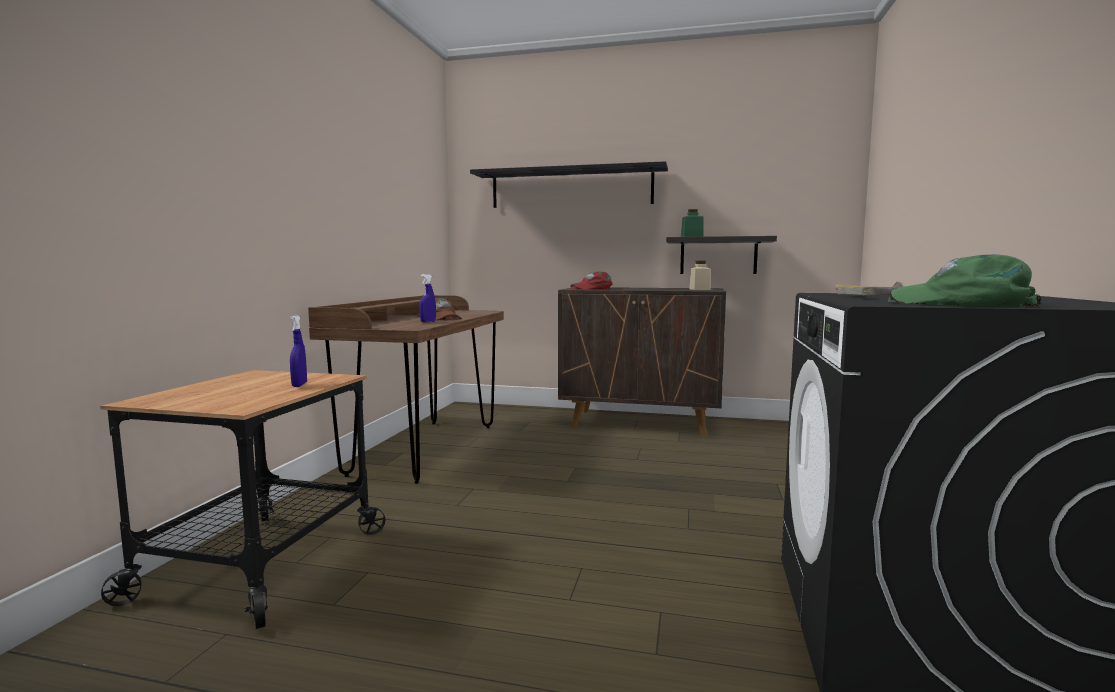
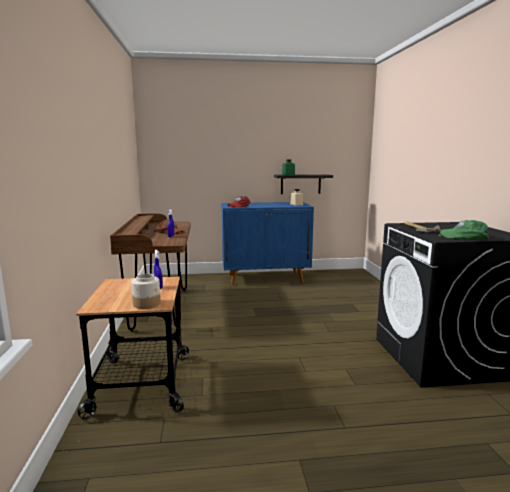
camera: 20 degrees left, 5 degrees up
(226, 404) = (147, 304): none -> jar
(571, 188) = (217, 144): black shelf -> none
(641, 422) = (266, 278): brown cabinet -> blue cabinet

